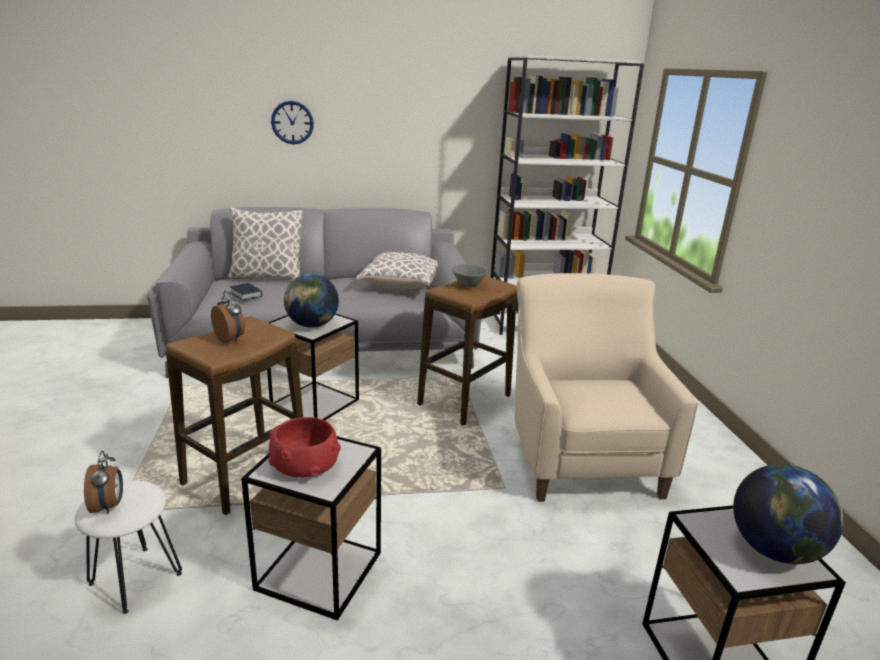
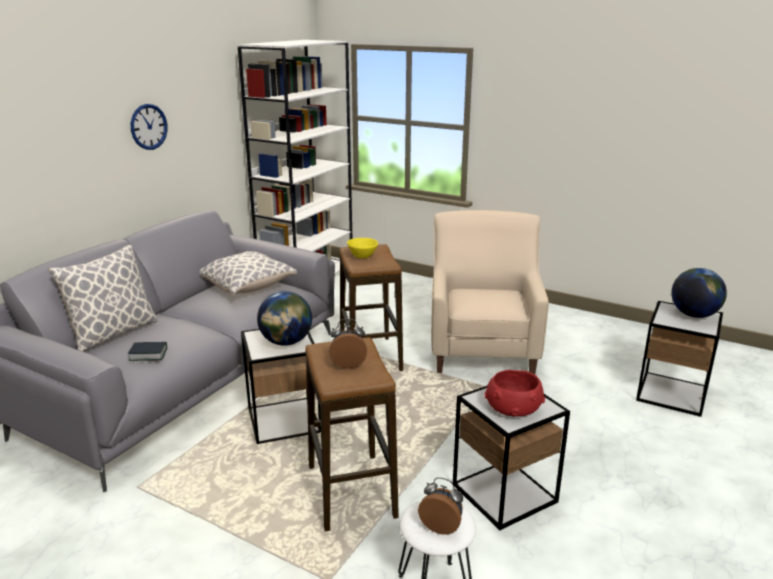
camera: 50 degrees left, 0 degrees up
(292, 122) = (60, 149): wall clock -> wall clock (148, 126)
(467, 285) = (362, 256): grey bowl -> yellow bowl
(579, 454) = (482, 347): beige armchair -> beige armchair turned 60 degrees clockwise

